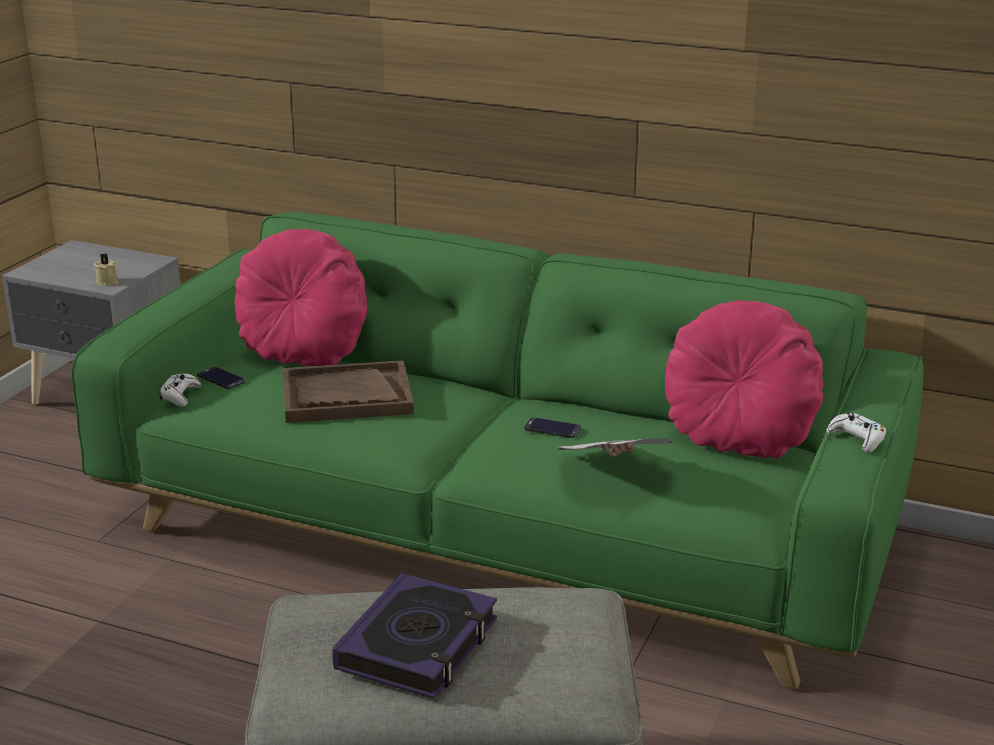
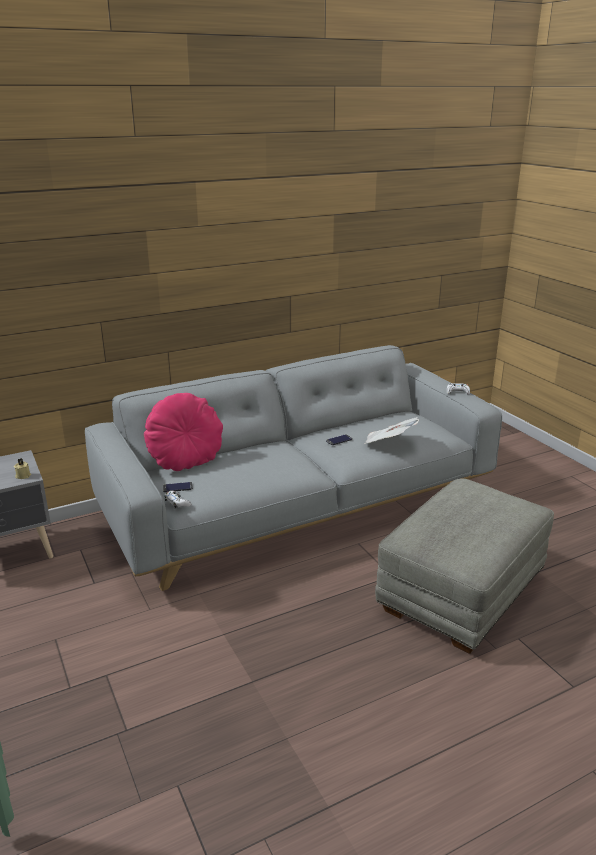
camera: 50 degrees left, 0 degrees up
(346, 396) = (245, 467): brown tray -> none
(418, 645) = (467, 523): book -> none
(498, 533) = (298, 506): green sofa -> grey sofa
(738, 443) = (394, 417): pink pillow -> none

